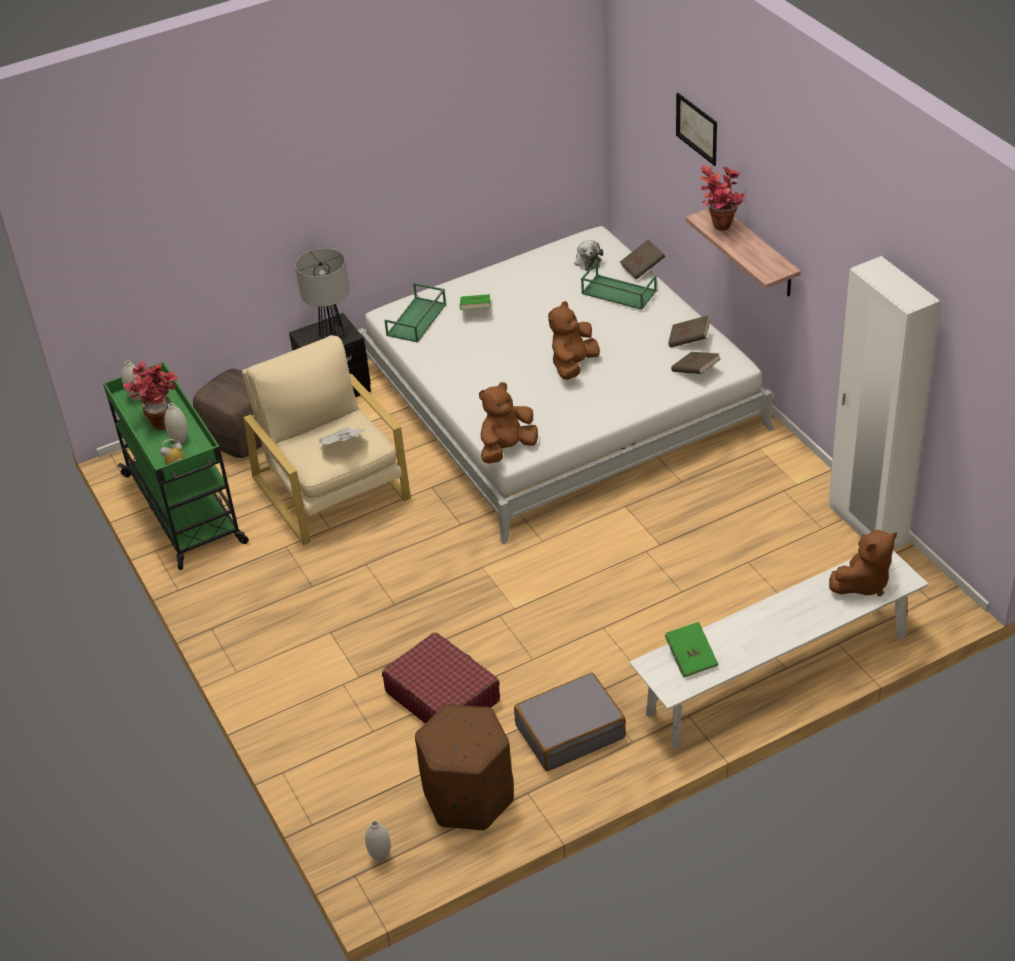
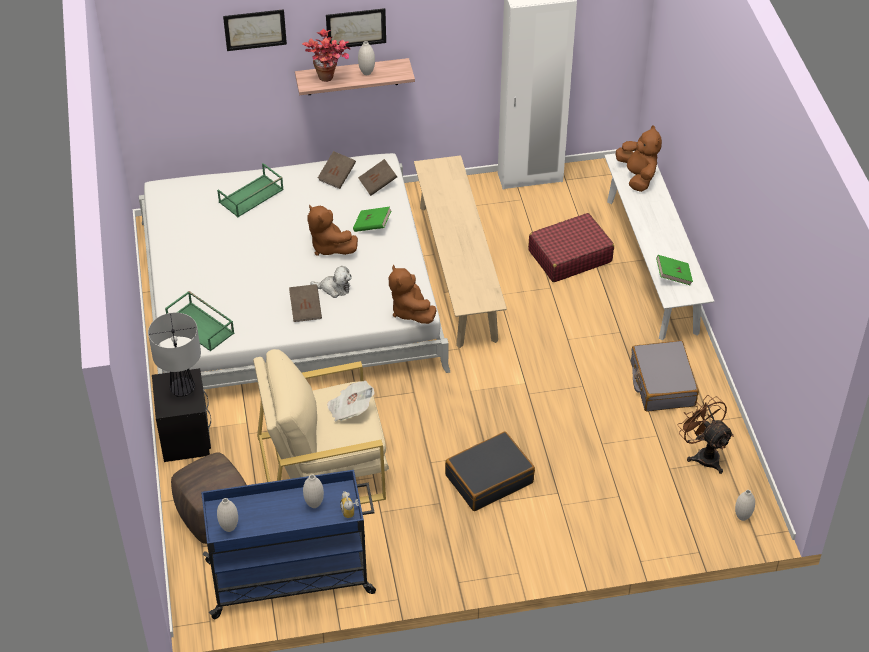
camera: 75 degrees left, 5 degrees up
(160, 420) = (275, 514): potted plant -> none
(185, 510) = (292, 577): green cart -> blue cart
(359, 615) = (489, 478): none -> black suitcase
(442, 696) = (599, 446): red suitcase -> red suitcase (569, 256)
(468, 797) = (703, 454): brown ottoman -> brown fan
(475, 310) = (214, 286): green book -> green book (372, 226)
(587, 261) = (195, 202): plush toy -> plush toy (334, 288)
(642, 268) = (226, 174): brown book -> brown book (306, 309)
(663, 507) = (457, 272): none -> beige bench
(750, 250) = (367, 72): none -> white vase
(765, 194) = (356, 28): none -> picture

